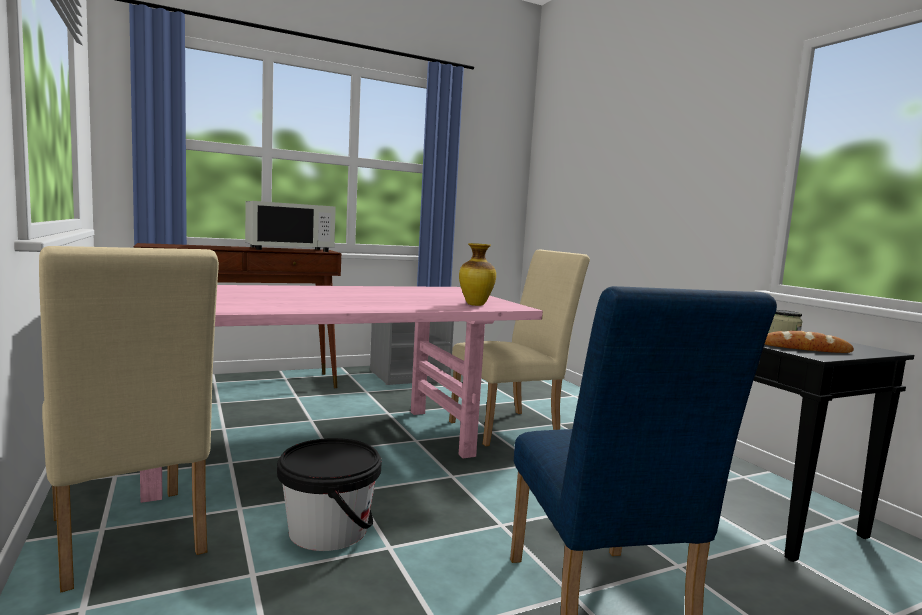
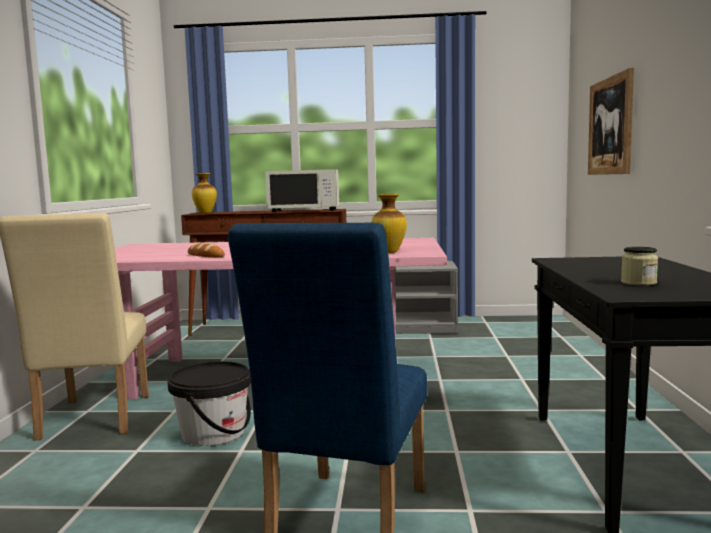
camera: 30 degrees right, 0 degrees up
(166, 246) = (205, 213): none -> vase
(512, 427) = (466, 377): beige chair -> none
(601, 194) = (610, 126): none -> picture
(804, 348) = (636, 290): bread -> bread (205, 255)

